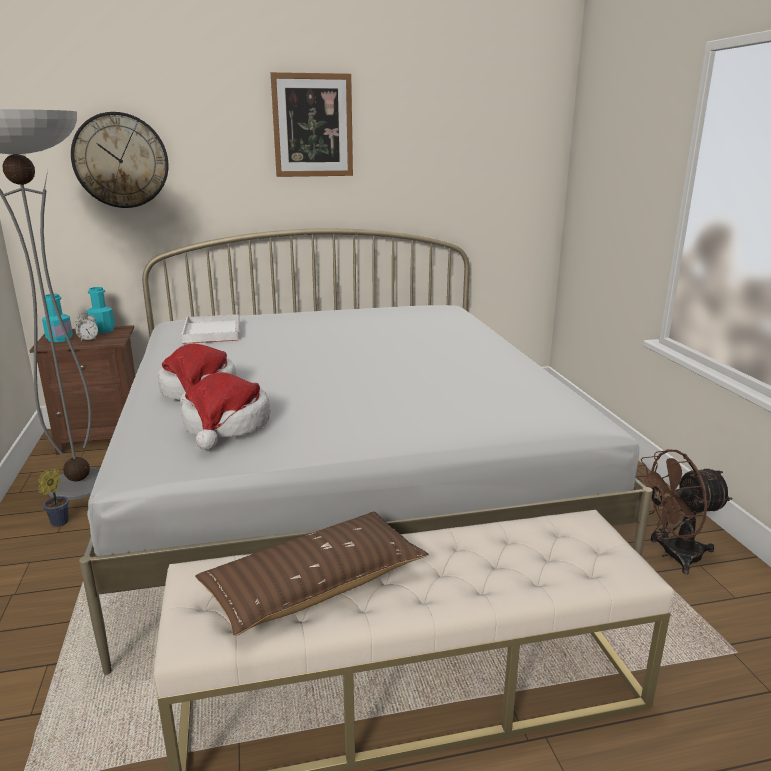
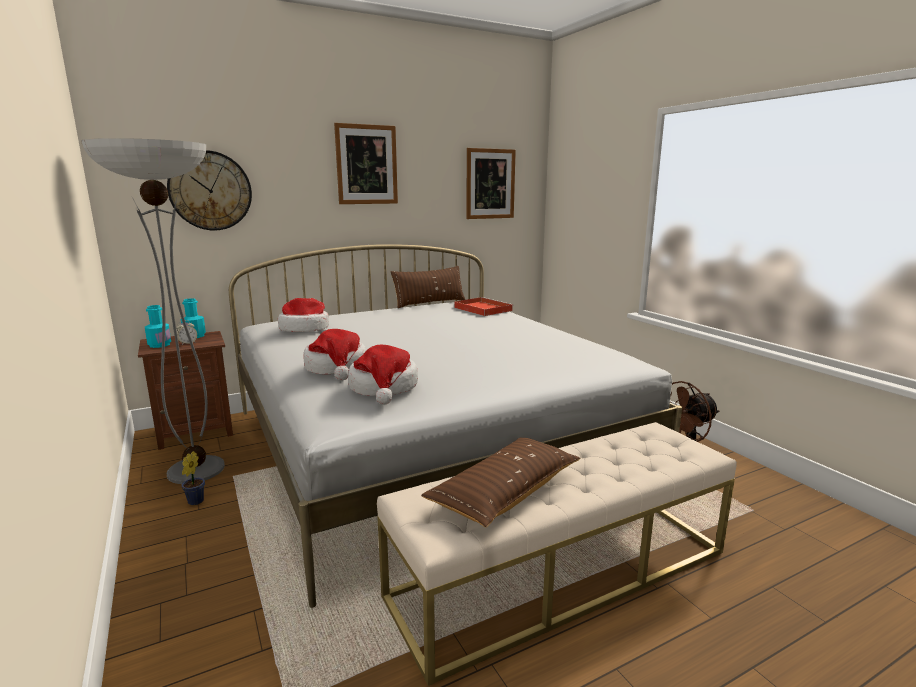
camera: 15 degrees left, 5 degrees down
(211, 332) = (305, 328): white tray -> hat
(389, 305) = (429, 303): none -> brown pillow
(445, 319) = (482, 309): none -> red tray
(484, 149) = (490, 184): none -> picture

